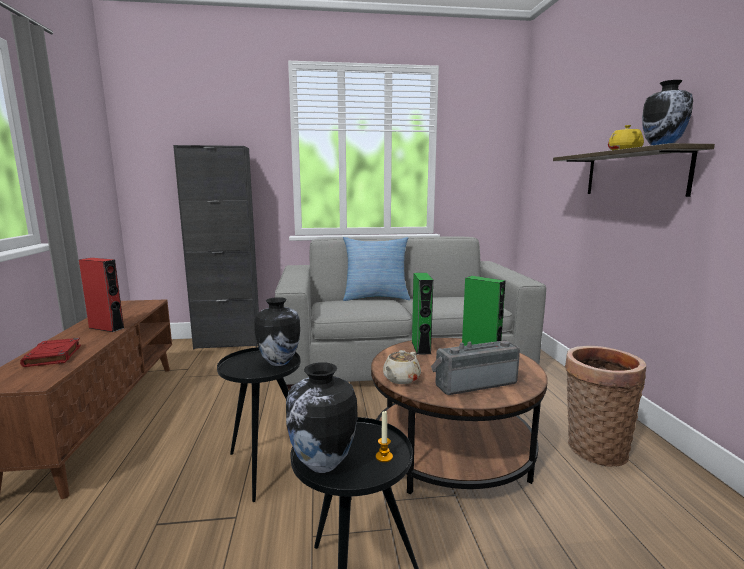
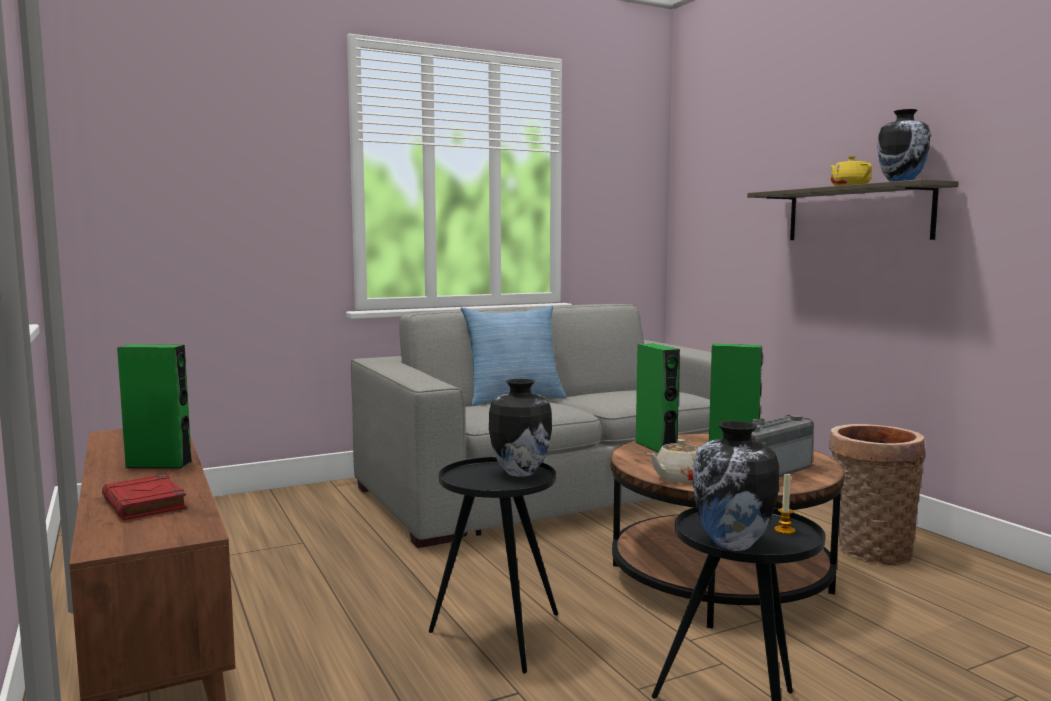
camera: 20 degrees left, 5 degrees down
(106, 328) = (159, 465): red speaker -> green speaker
(228, 343) = (249, 501): black cabinet -> none
(401, 379) = (678, 478): beige teapot -> beige teapot turned 45 degrees clockwise

